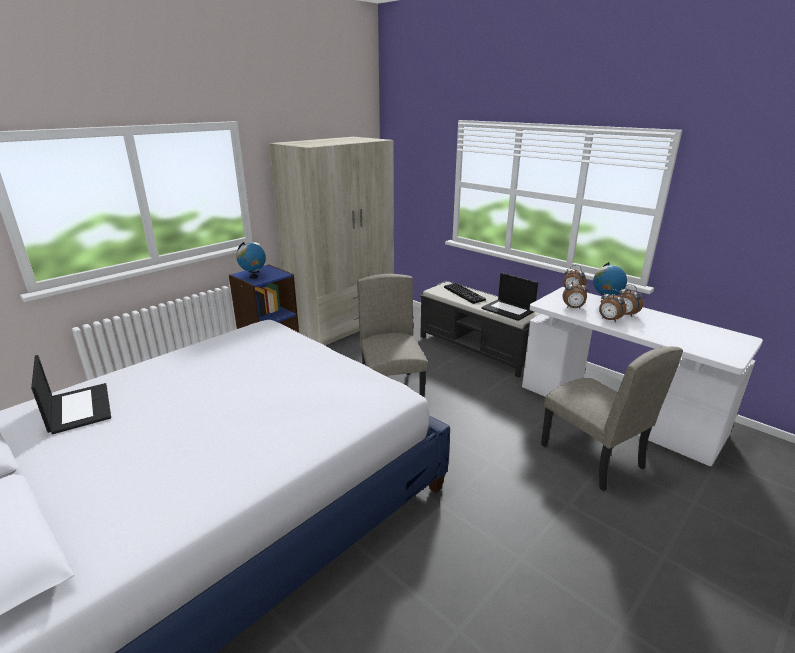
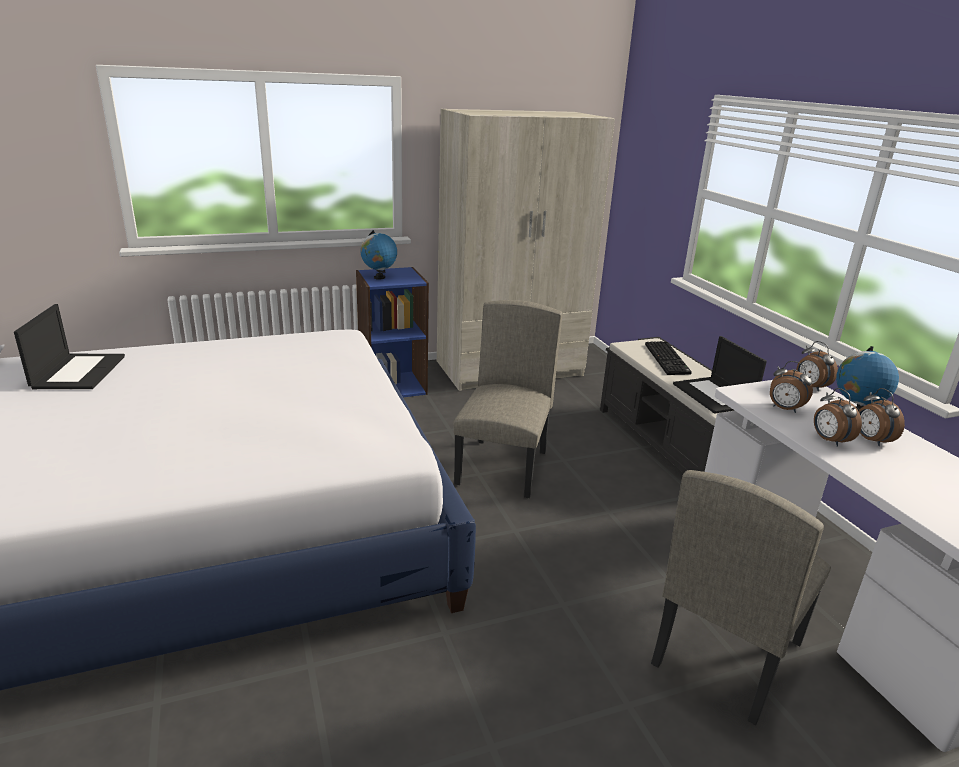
camera: 25 degrees right, 0 degrees up
(591, 456) = (726, 652): beige chair -> beige chair turned 45 degrees clockwise

